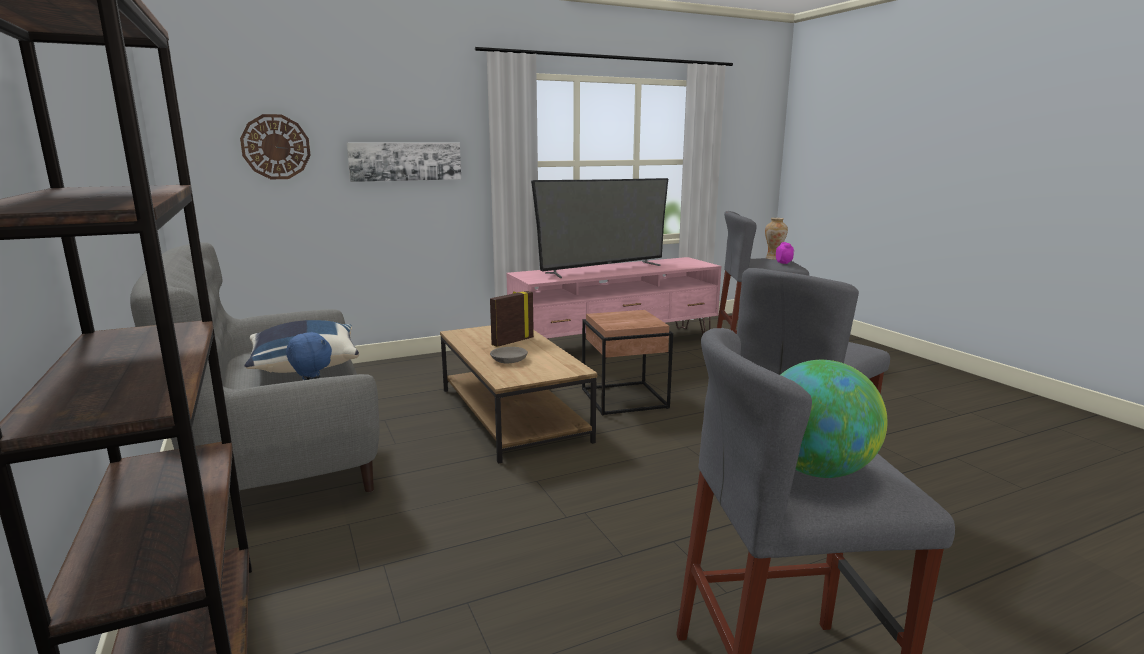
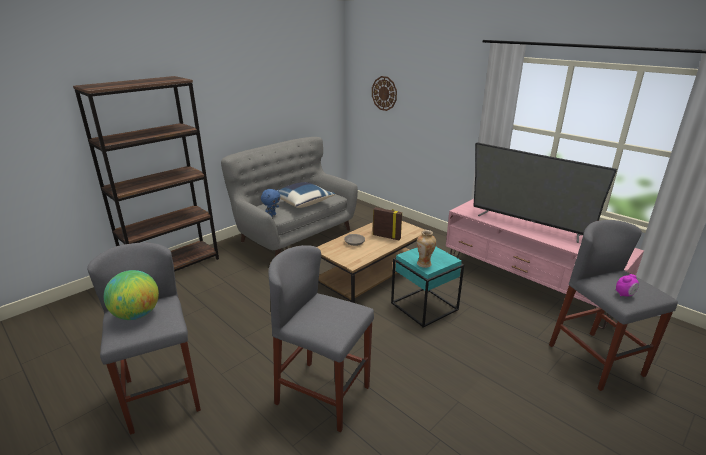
camera: 70 degrees right, 10 degrees up
(405, 161) = (439, 111): picture -> none
(624, 398) = (425, 307): brown side table -> turquoise side table
(773, 258) = (643, 288): vase -> vase (424, 264)

